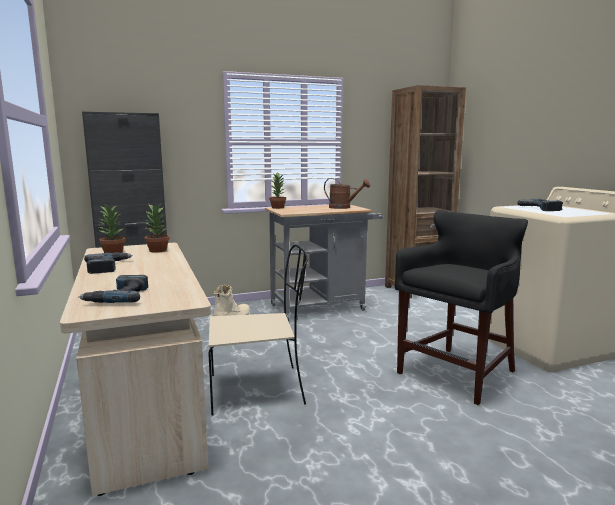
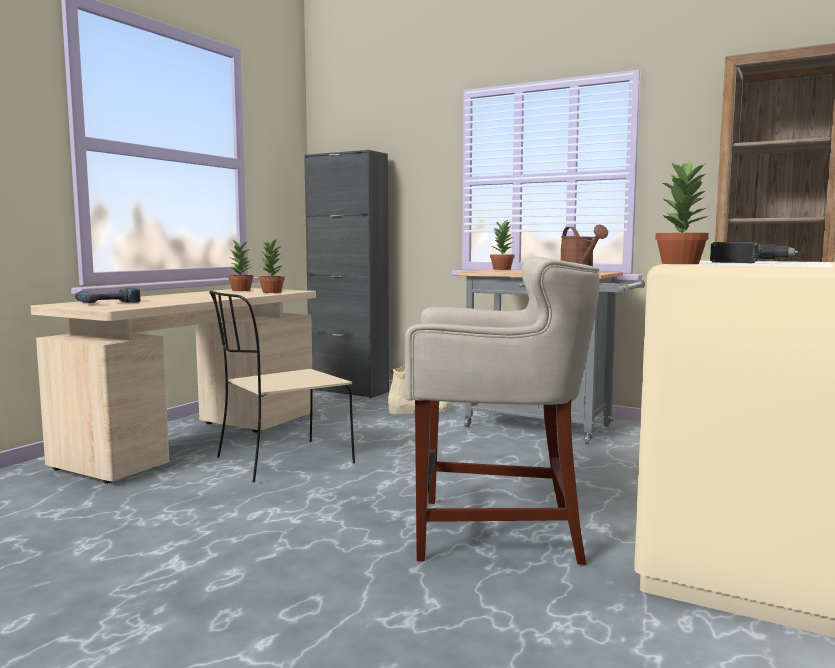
camera: 50 degrees right, 5 degrees down
(108, 266) = (192, 294): power drill -> none
(259, 389) = (281, 461): beige chair -> beige chair turned 105 degrees clockwise
(457, 374) = (494, 531): black stool -> beige stool
(560, 215) = (681, 263): none -> potted plant

